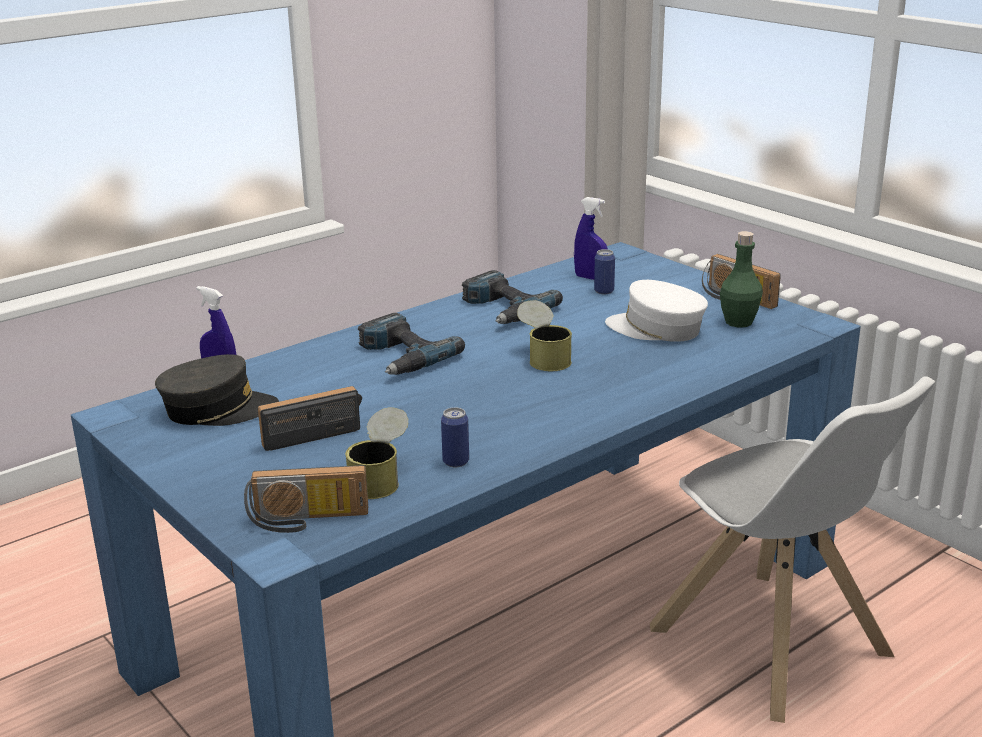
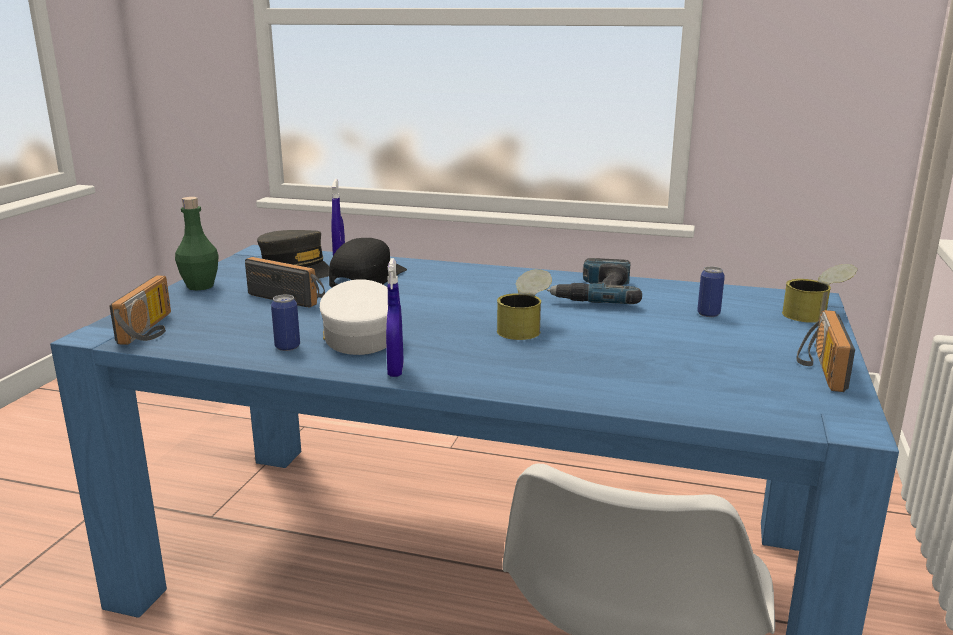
camera: 55 degrees right, 5 degrees down
(307, 520) = (152, 329): radio -> radio turned 135 degrees counterclockwise
(312, 384) = (367, 278): none -> black cap
(380, 478) = (237, 332): can -> can (815, 314)
(401, 356) = (450, 287): power drill -> none
(590, 278) = (727, 302): blue spray bottle -> blue spray bottle (395, 370)
(656, 329) = (666, 352): white cap -> white cap (360, 336)
(738, 322) = (760, 383): green bottle -> green bottle (200, 286)

